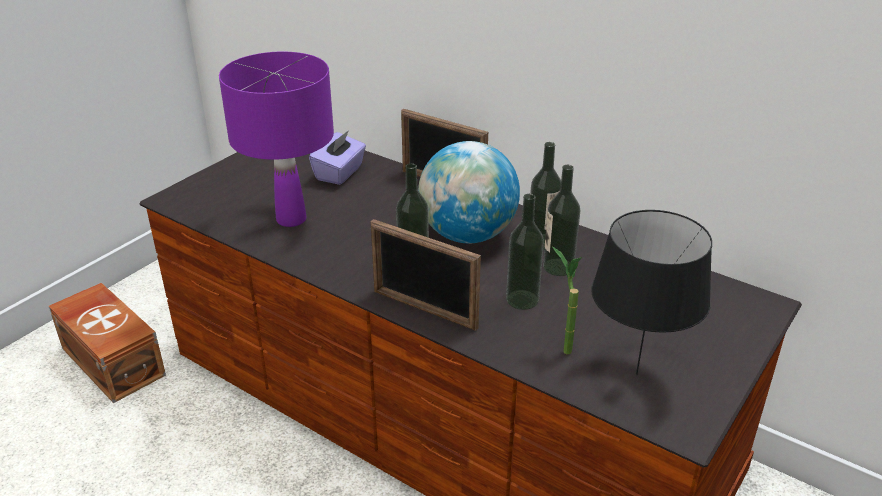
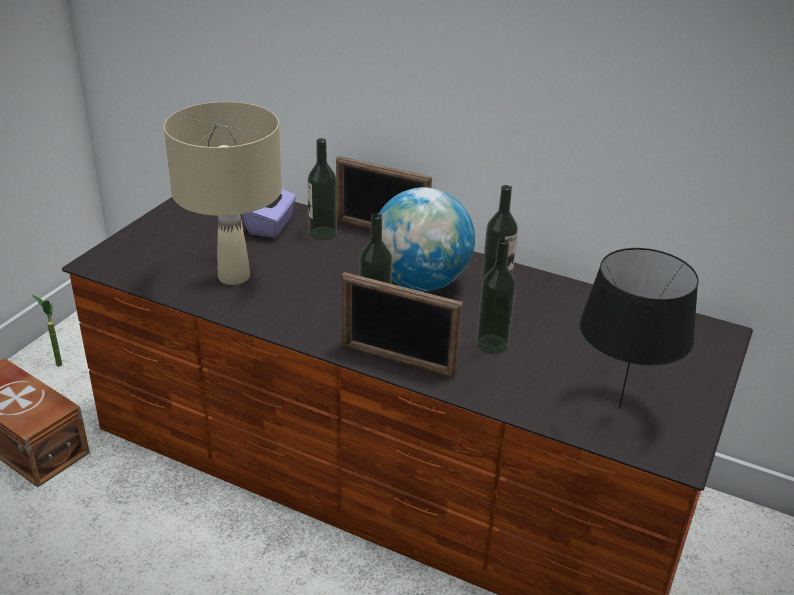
camera: 10 degrees left, 0 degrees up
(291, 219) = (234, 277): purple table lamp -> beige table lamp
(558, 267) = (518, 309): bottle -> bottle (322, 233)
(561, 346) = (541, 387): potted plant -> potted plant (56, 361)

